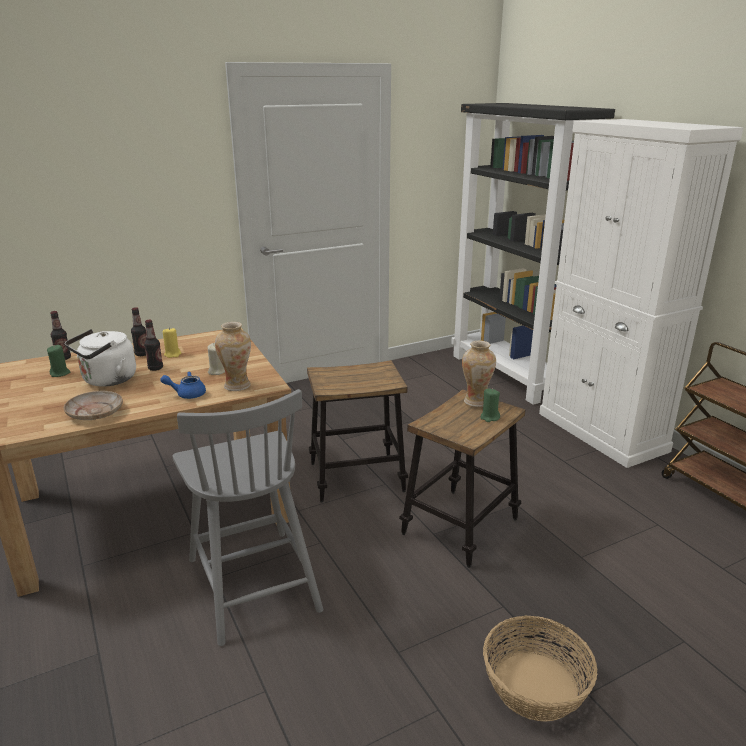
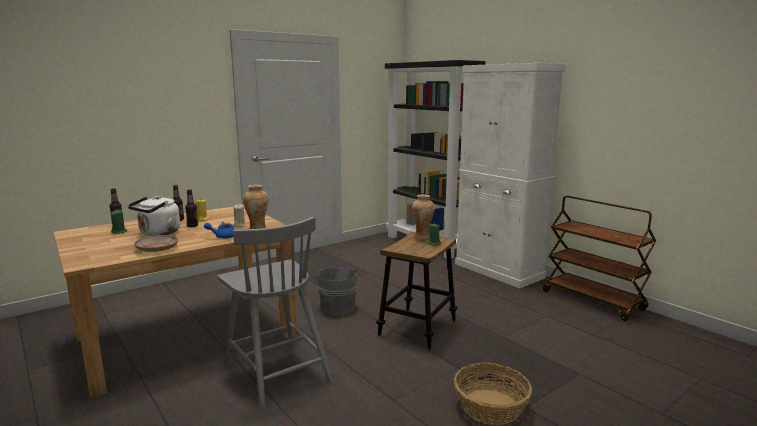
camera: 10 degrees left, 10 degrees down
(356, 477) = (337, 307): stool -> grey bucket

